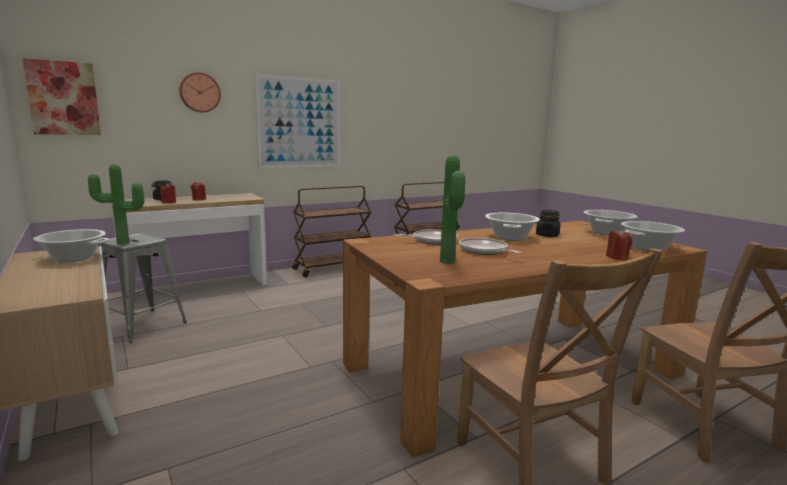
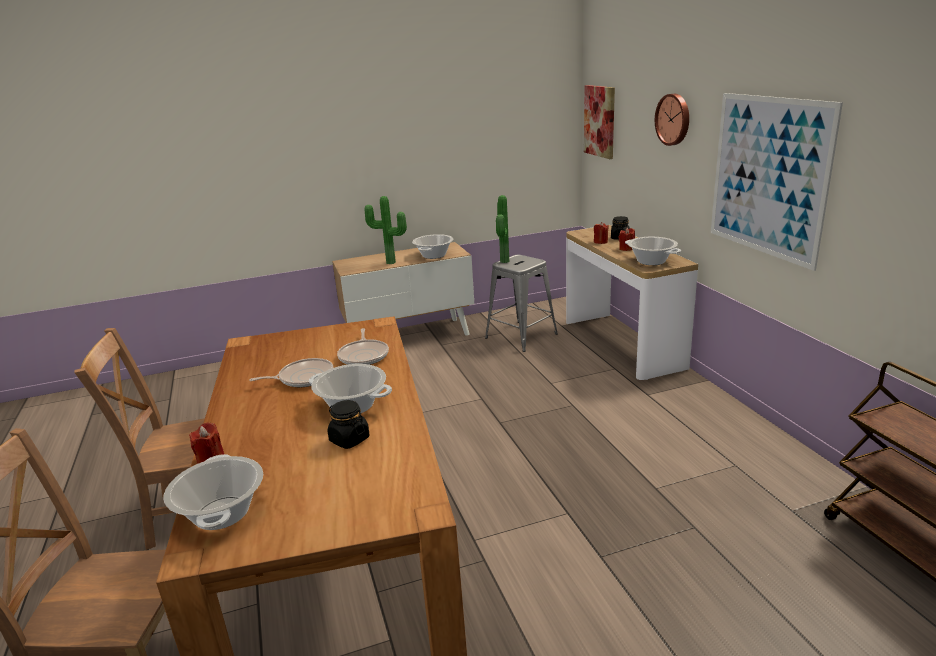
camera: 105 degrees right, 10 degrees up
(332, 268) = (739, 428): brown cart -> none
(450, 261) = (282, 356): potted plant -> potted plant (390, 263)
(607, 233) = (333, 512): cooking pot -> cooking pot (651, 261)

